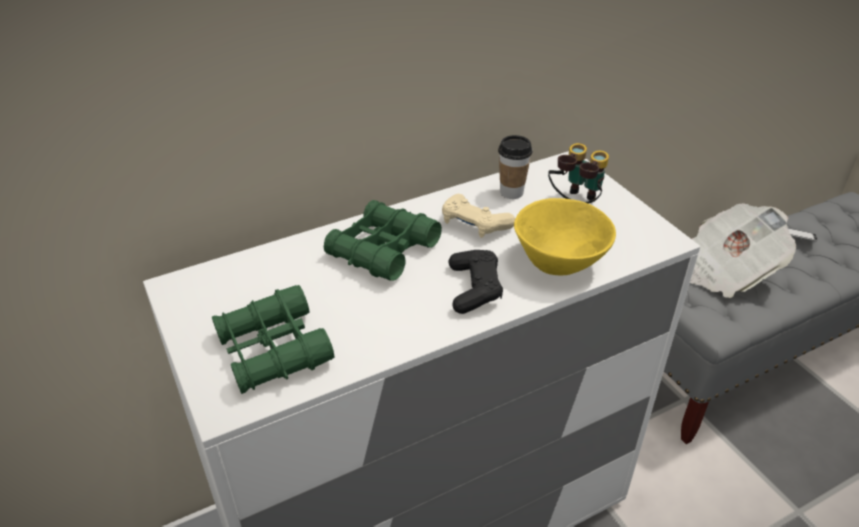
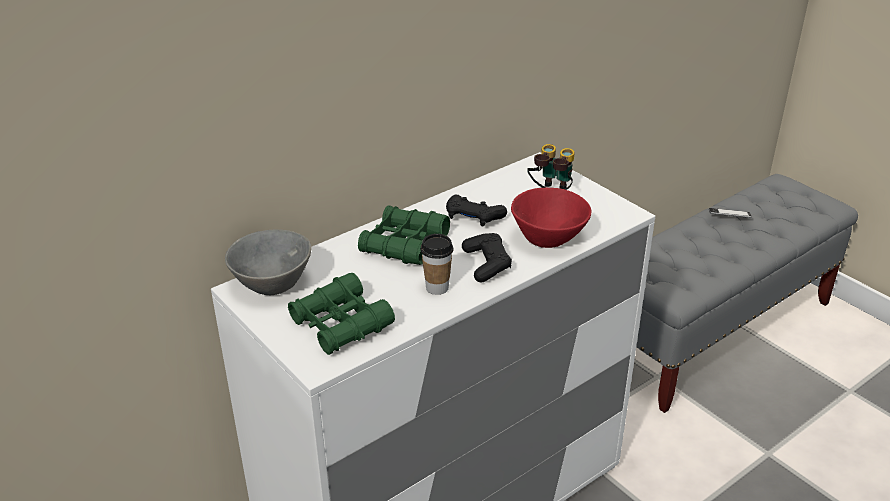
camera: 10 degrees left, 5 degrees down
(212, 283) = (271, 283): none -> grey bowl
(474, 224) = (473, 217): beige game controller -> black game controller
(511, 192) = (497, 190): cup -> cup (437, 288)
(560, 264) = (549, 239): yellow bowl -> red bowl
(726, 270) = (677, 250): newspaper -> none

